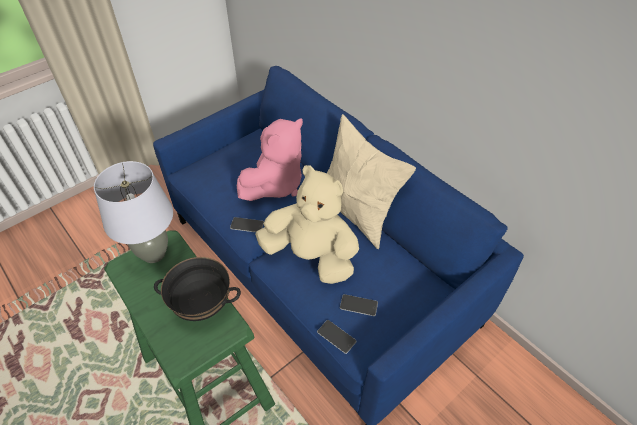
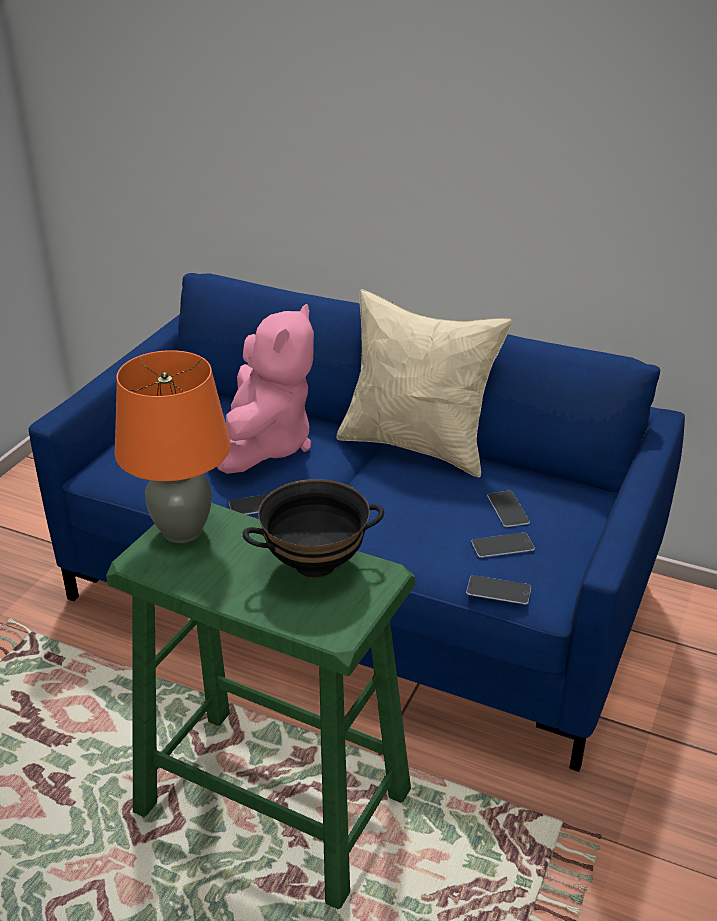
camera: 25 degrees left, 15 degrees down
(153, 254) = (182, 531): grey table lamp -> orange table lamp
(311, 256) = (389, 512): beige plush toy -> none
(379, 279) = (508, 509): none -> phone

